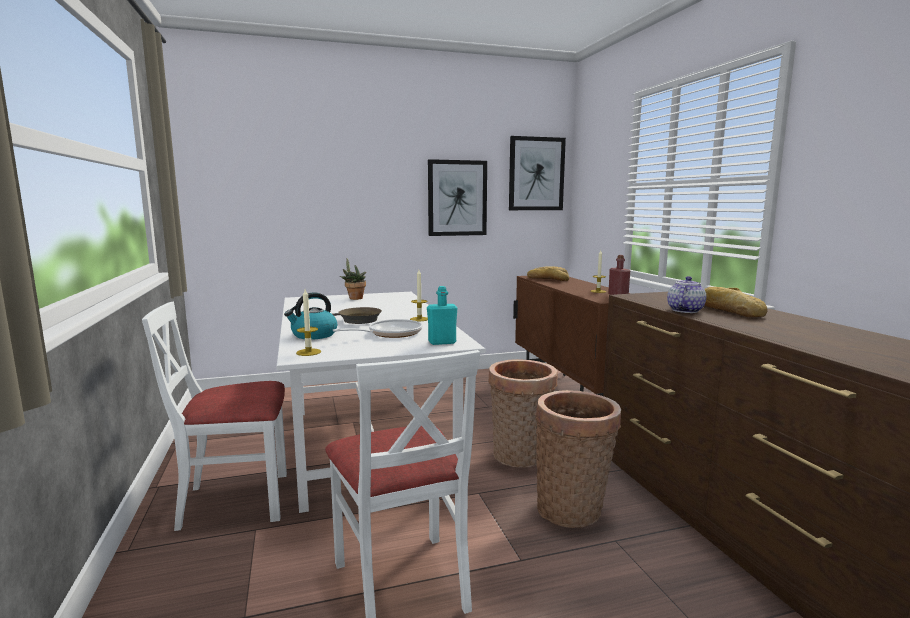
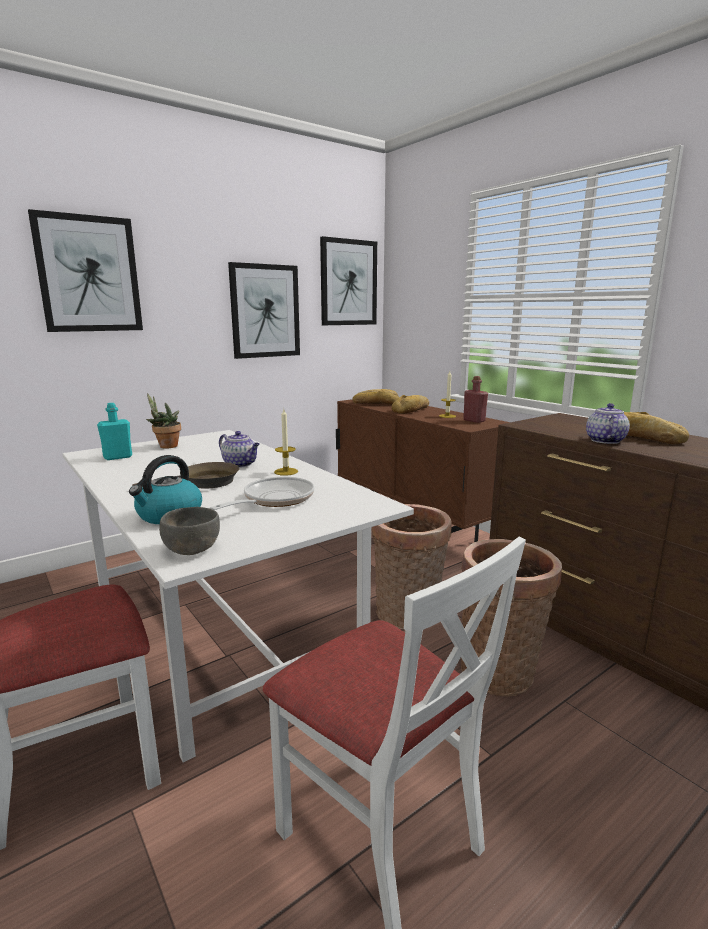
camera: 20 degrees left, 5 degrees up
(308, 352) = (191, 548): candle -> grey bowl
(321, 171) = (89, 274): none -> picture
(392, 312) = (241, 464): none -> teapot
(442, 342) = (354, 506): turquoise bottle -> turquoise bottle (118, 457)
(572, 285) = (412, 410): none -> bread

